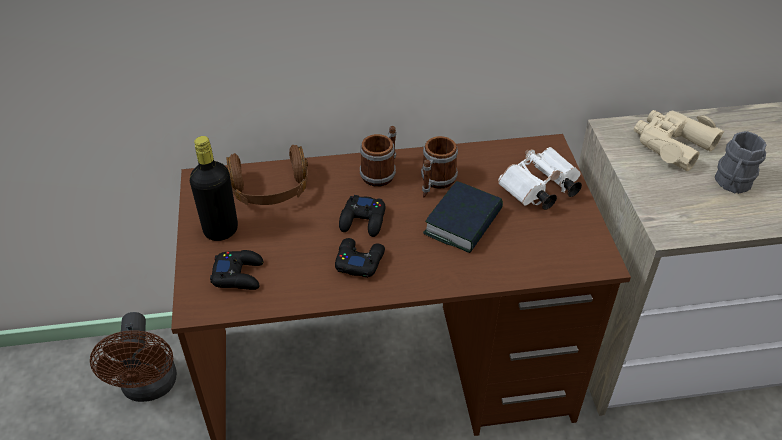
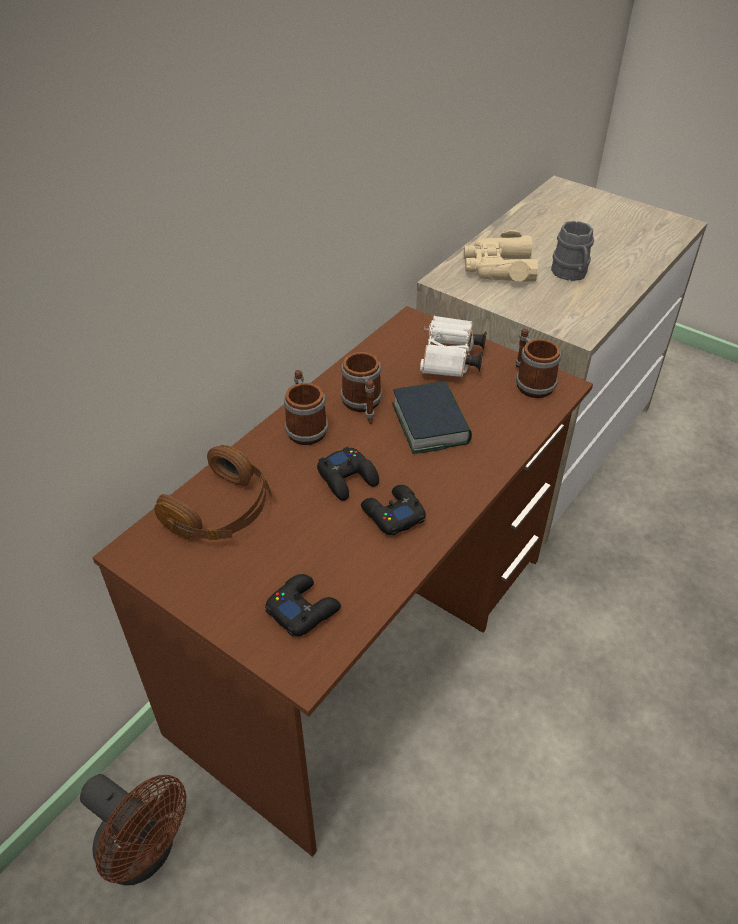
camera: 45 degrees left, 0 degrees up
(221, 230) = (225, 583): black bottle -> none
(579, 243) = (530, 382): none -> mug

